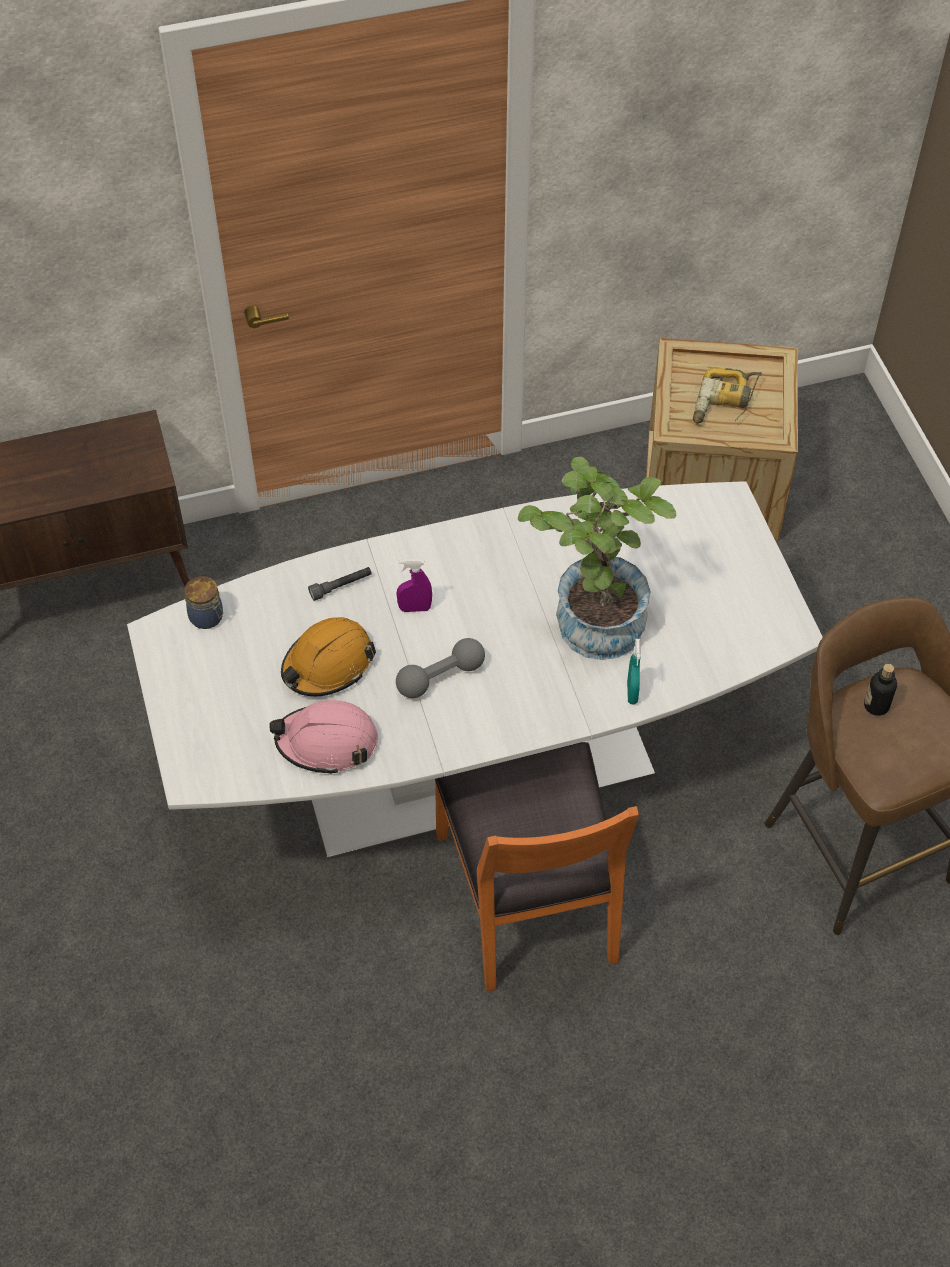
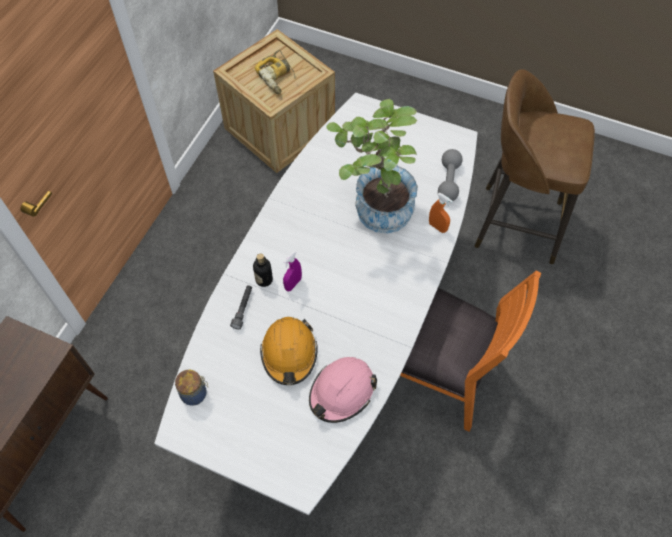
camera: 50 degrees left, 5 degrees up
(440, 677) = (349, 304): grey dumbbell -> grey dumbbell (448, 181)
(632, 692) = (437, 227): turquoise spray bottle -> orange spray bottle
(876, 705) = (531, 139): bottle -> bottle (264, 280)

